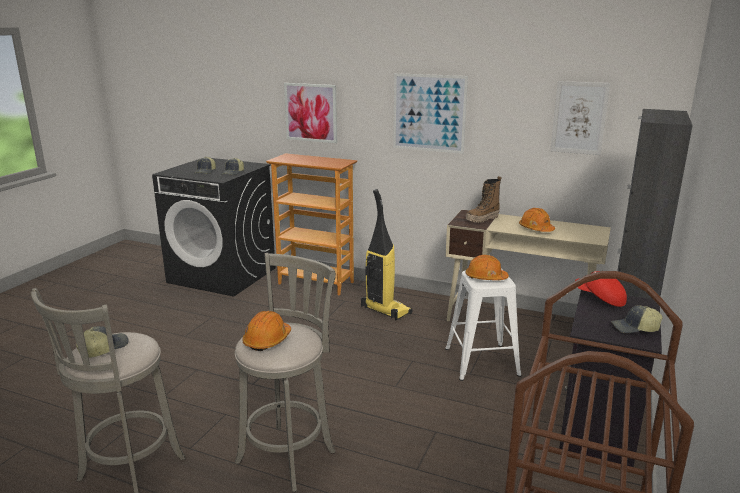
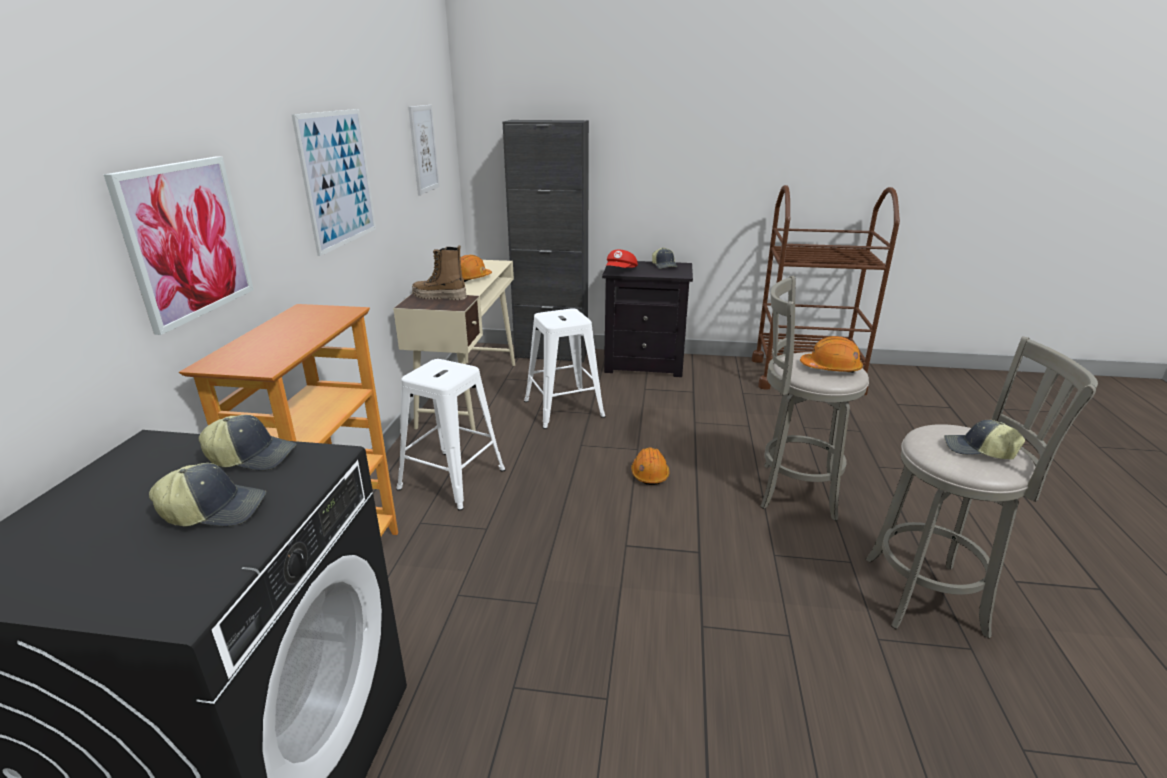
camera: 105 degrees left, 5 degrees up
(385, 310) = (452, 480): vacuum cleaner -> white stool
(482, 219) = (439, 297): boot -> boot turned 150 degrees clockwise
(485, 278) = (565, 317): orange hard hat -> orange hard hat (649, 474)

